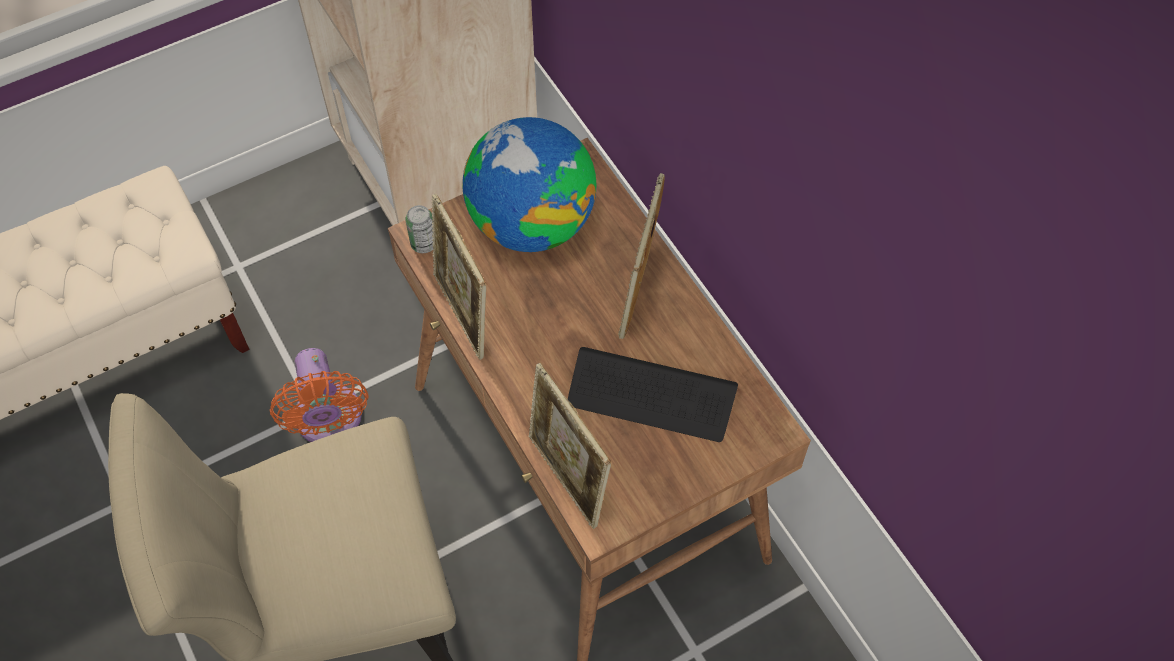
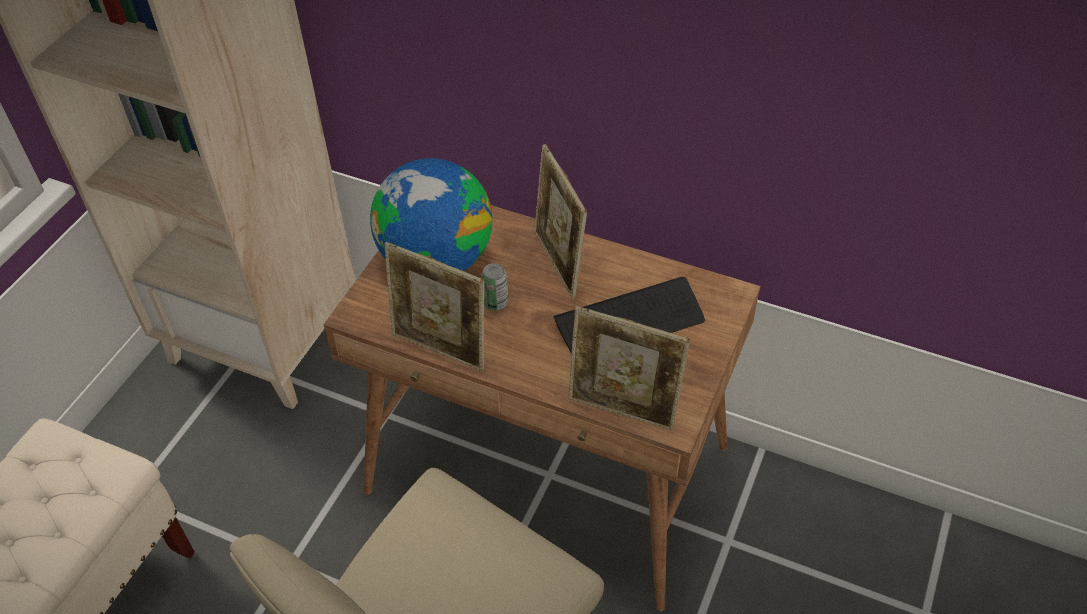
camera: 35 degrees left, 10 degrees down
(329, 422) = (312, 563): orange fan -> none
(424, 244) = (364, 319): can -> can (495, 302)

